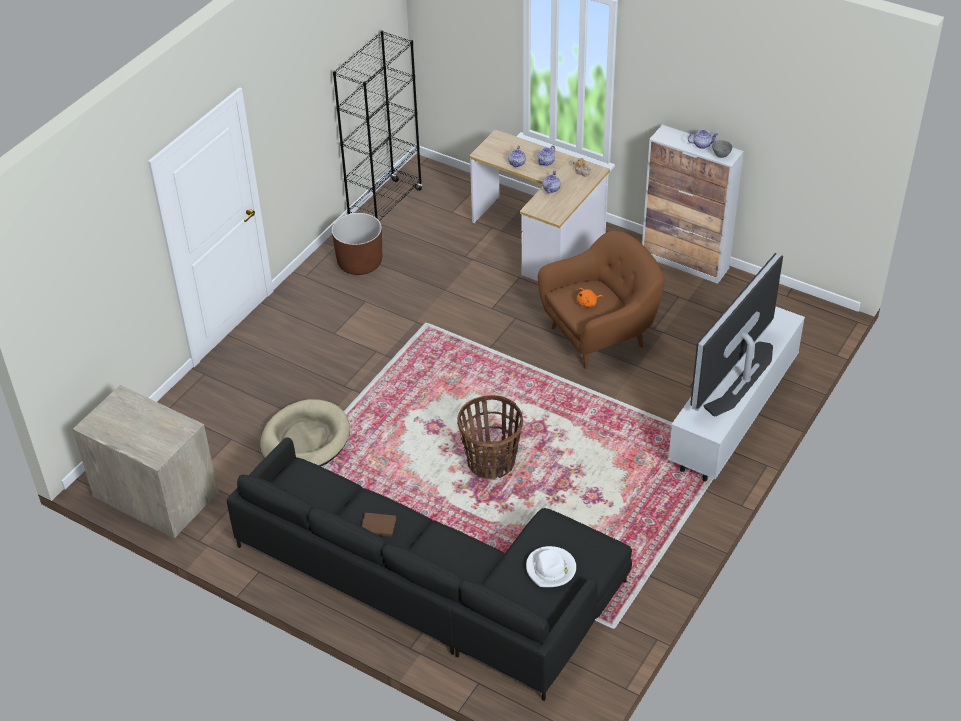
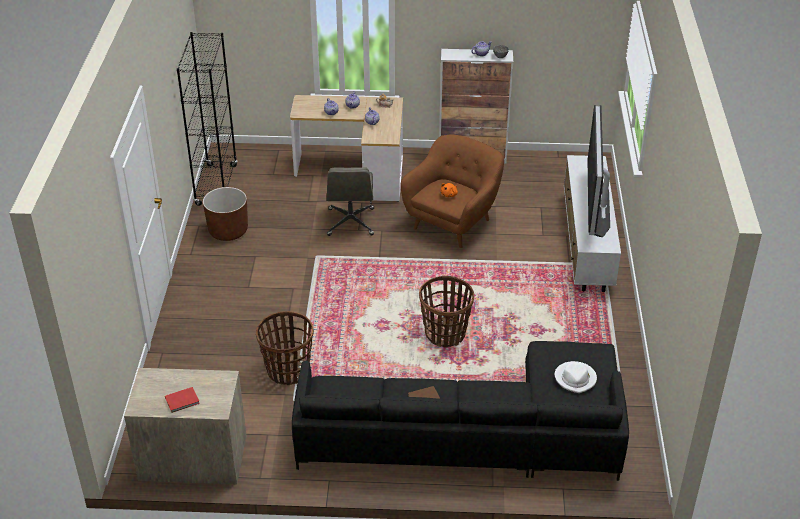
camera: 30 degrees left, 5 degrees down
(132, 435) = (183, 401): none -> red book
(305, 440) = (287, 371): beige dog bed -> basket
(490, 297) = (351, 222): none -> grey office chair

